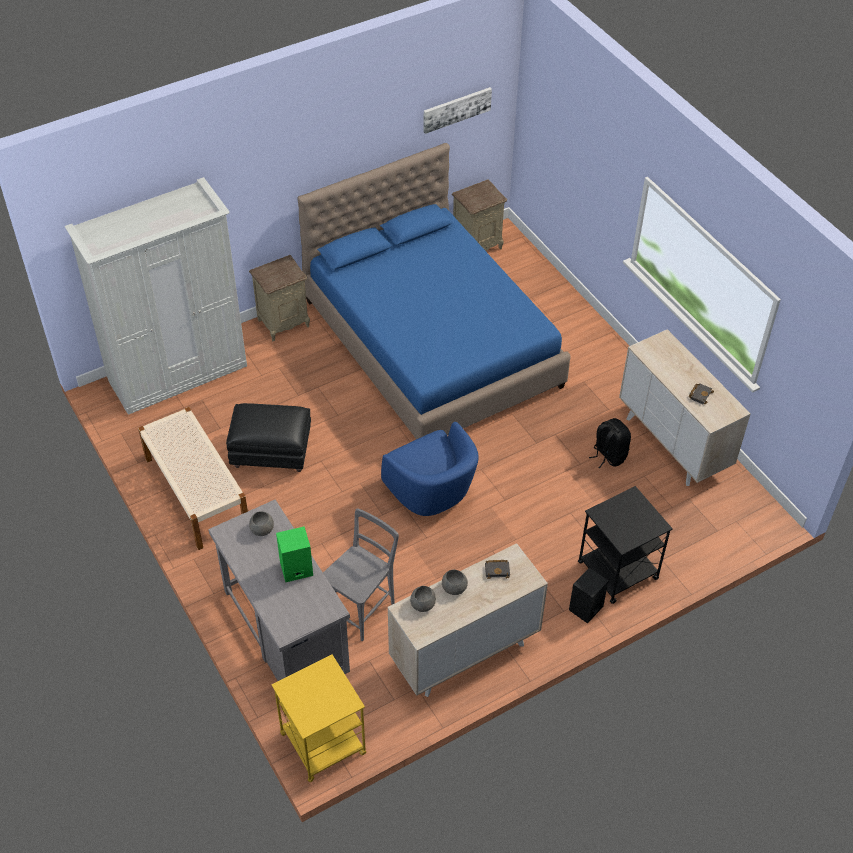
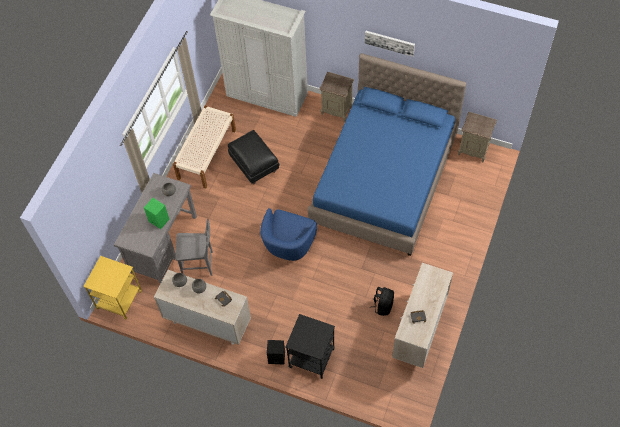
camera: 55 degrees right, 10 degrees up
(456, 109) = (480, 69): picture -> picture (389, 42)

